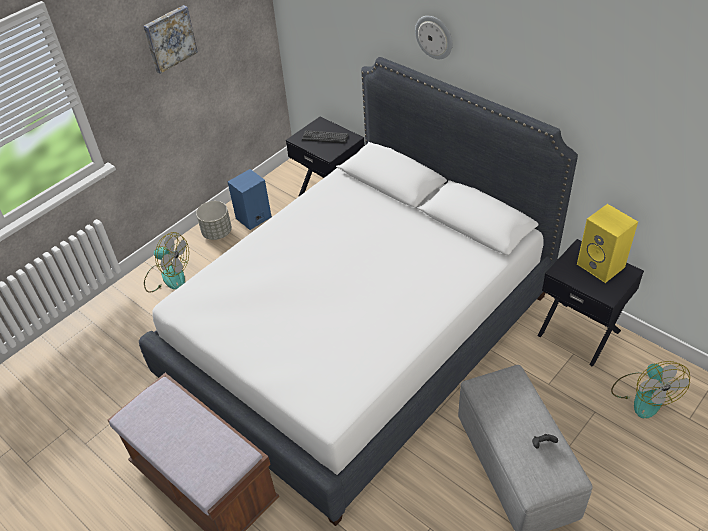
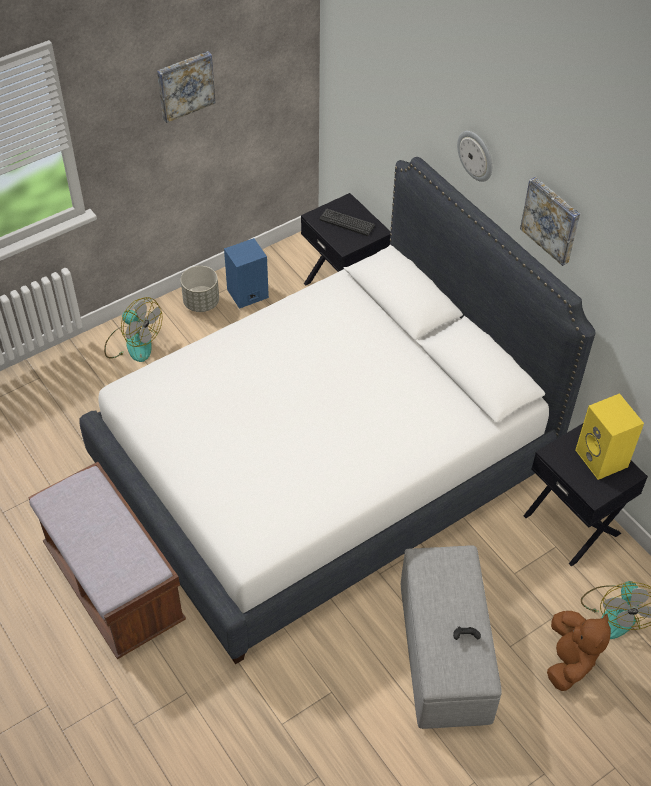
camera: 10 degrees right, 5 degrees up
(517, 68) = (552, 220): none -> picture
(623, 445) = (569, 660): none -> brown plush toy

